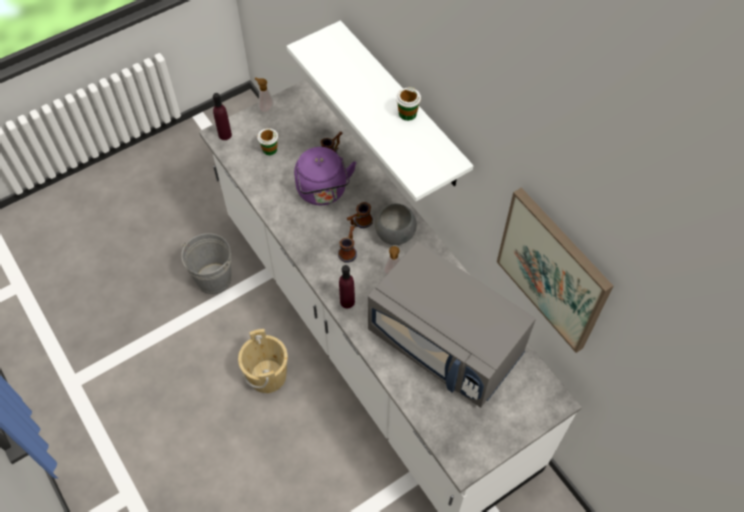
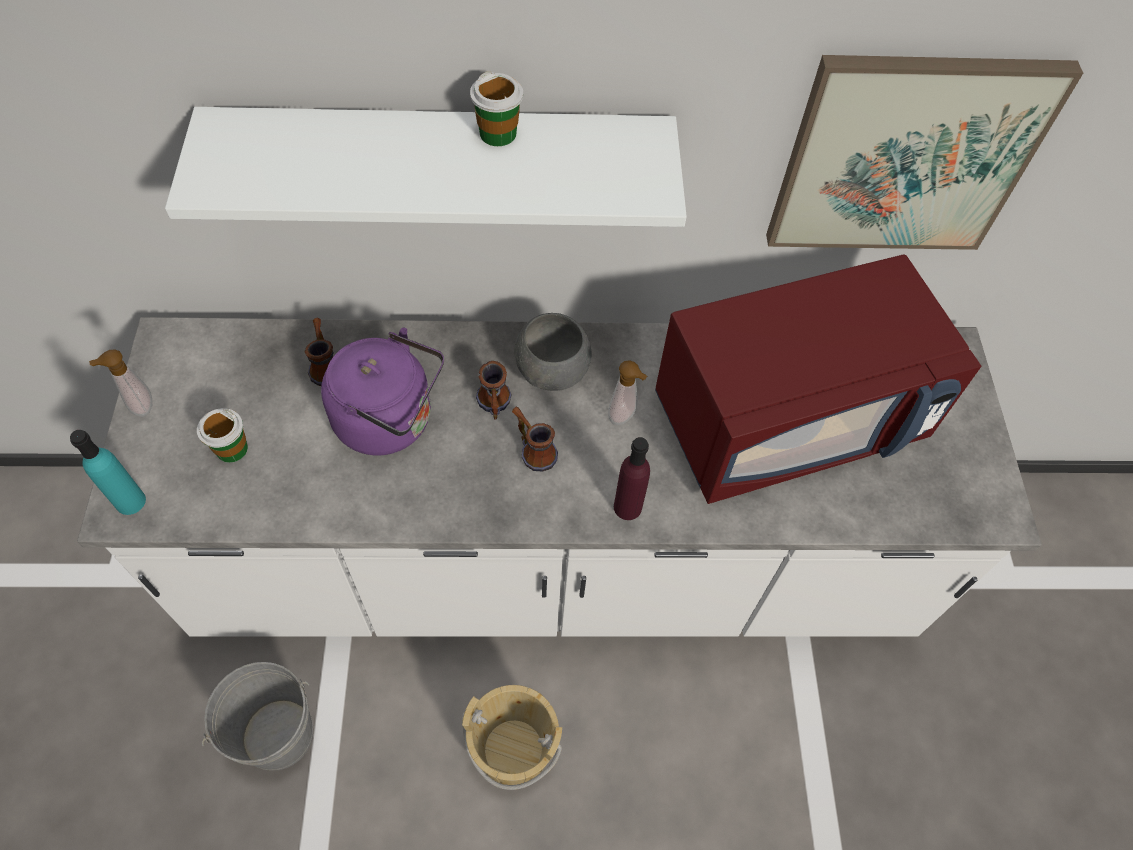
camera: 60 degrees left, 0 degrees up
(225, 135) = (130, 501): purple bottle -> turquoise bottle
(446, 343) = (788, 419): grey microwave -> red microwave

